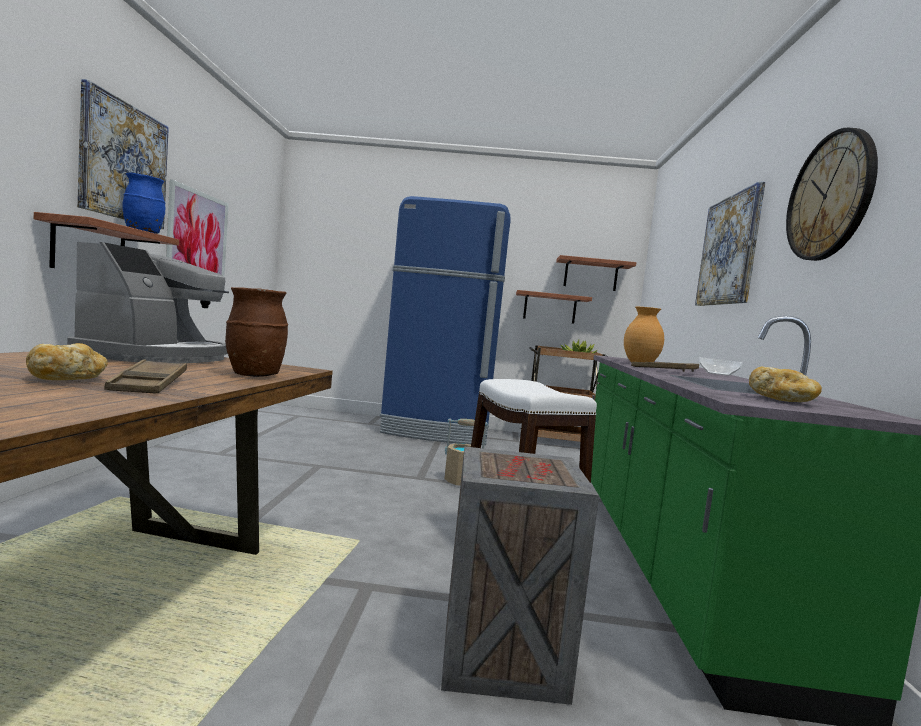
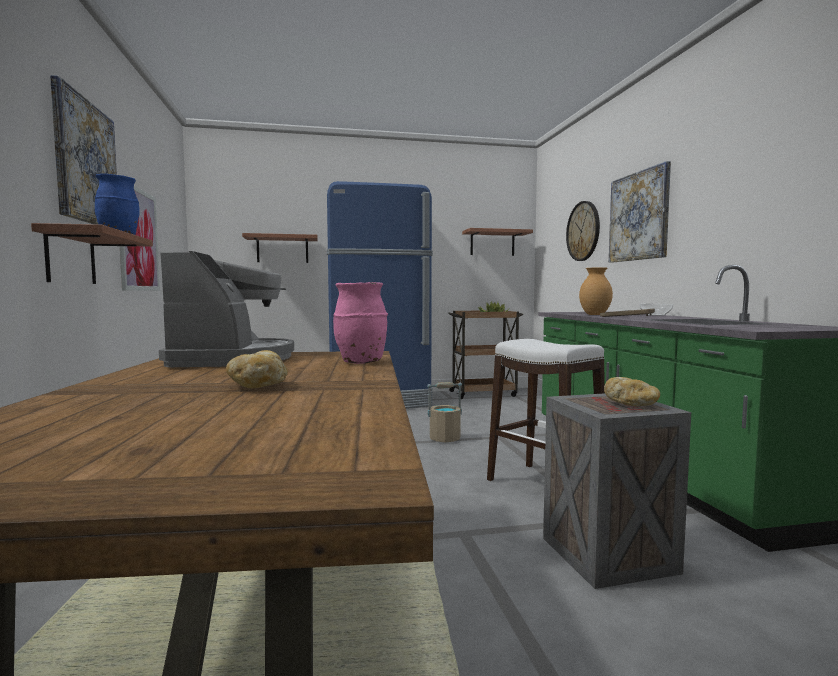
camera: 15 degrees left, 0 degrees up
(149, 384) = (327, 380): brown tray -> none
(254, 375) = (361, 362): brown vase -> pink vase
(549, 308) = (461, 275): shelf -> shelf (282, 249)
(782, 401) = (765, 326): bread -> bread (632, 404)
(830, 196) = (740, 173): wall clock -> wall clock (583, 231)

